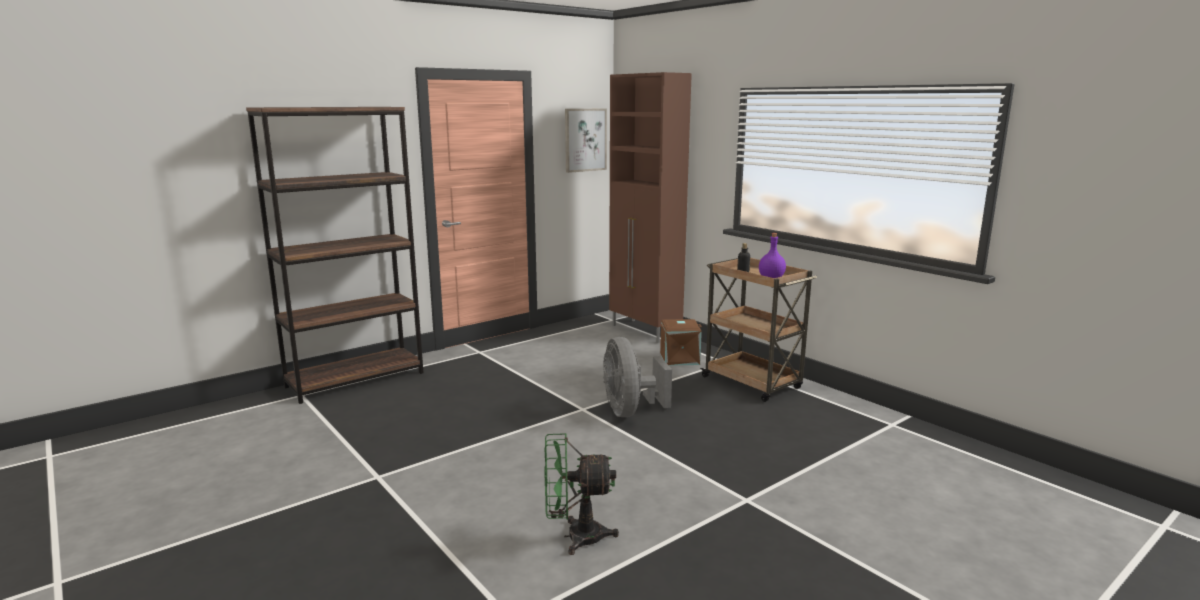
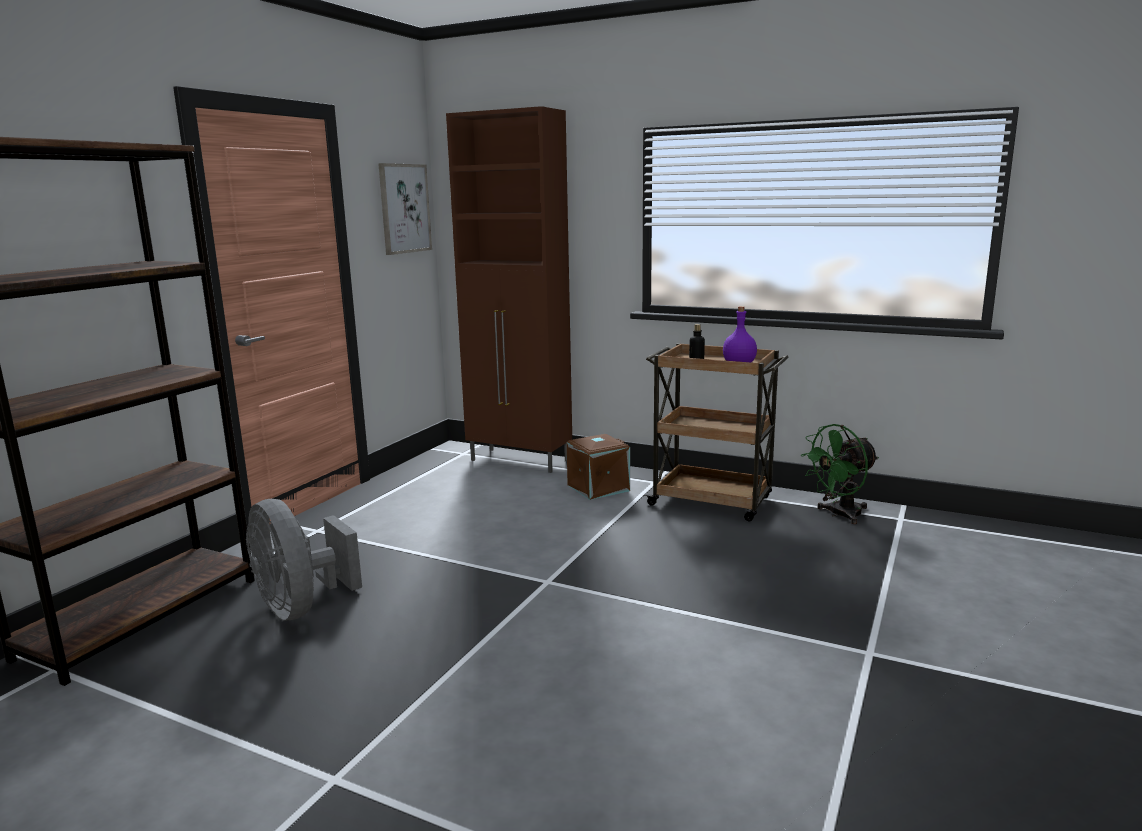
camera: 25 degrees left, 0 degrees up
(575, 537) = (733, 778): green fan -> green fan (839, 515)
(630, 411) = (611, 570): grey fan -> grey fan (301, 607)

